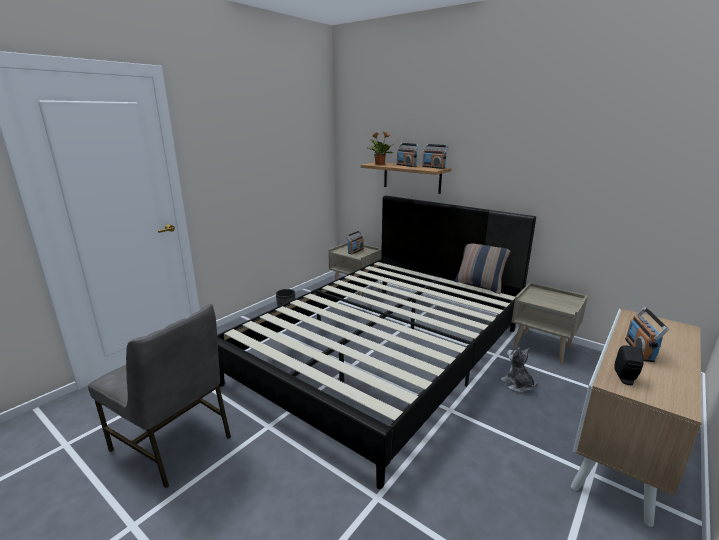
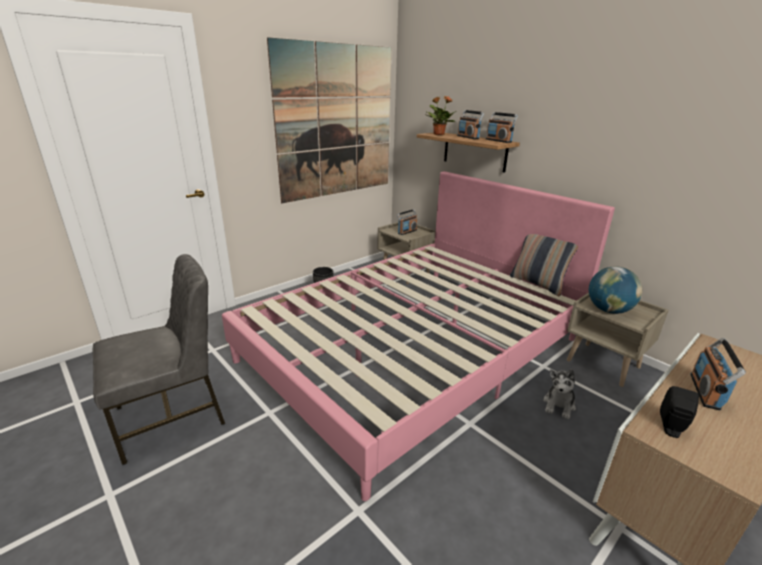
camera: 10 degrees right, 5 degrees up
(173, 443) = (173, 416): grey chair -> grey chair turned 75 degrees counterclockwise
(287, 157) = (336, 123): none -> picture
(384, 354) = (414, 350): black bed -> pink bed
(517, 385) = (559, 405): plush toy -> plush toy turned 135 degrees counterclockwise
(543, 300) = (608, 310): none -> globe

